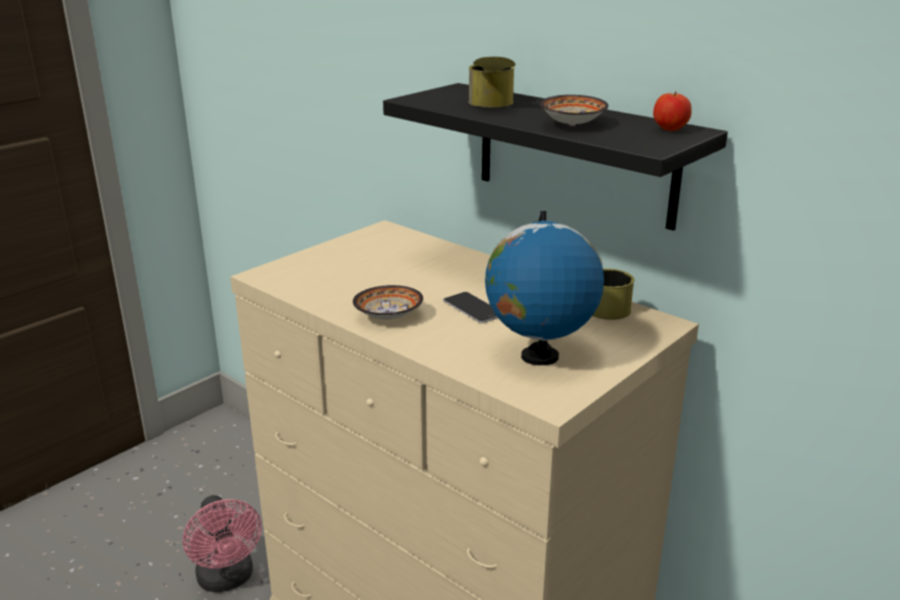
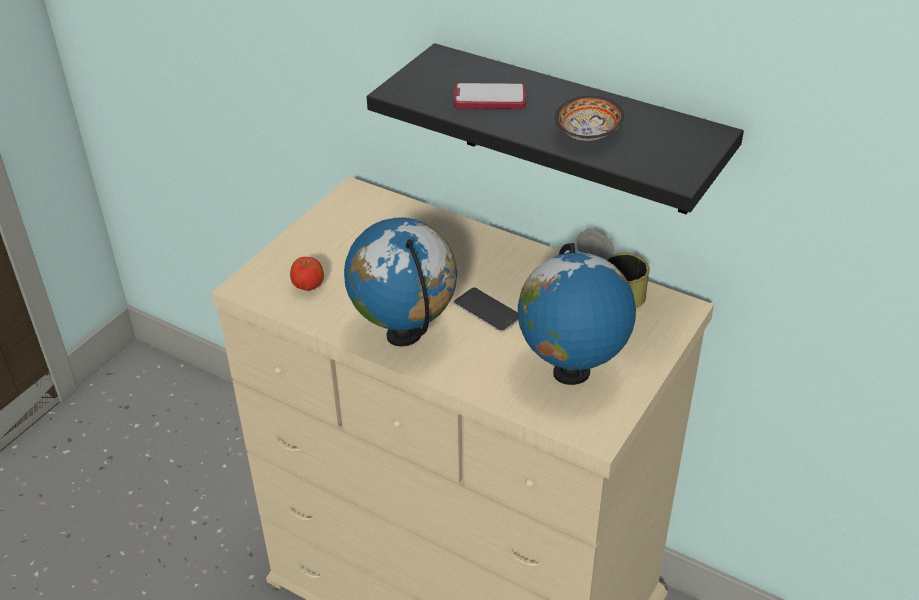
camera: 10 degrees left, 15 degrees up
(227, 579) = (213, 558): pink fan -> none
(388, 317) = (404, 335): bowl -> globe
(491, 105) = (489, 98): can -> phone
(670, 129) = (687, 135): apple -> apple (308, 287)

